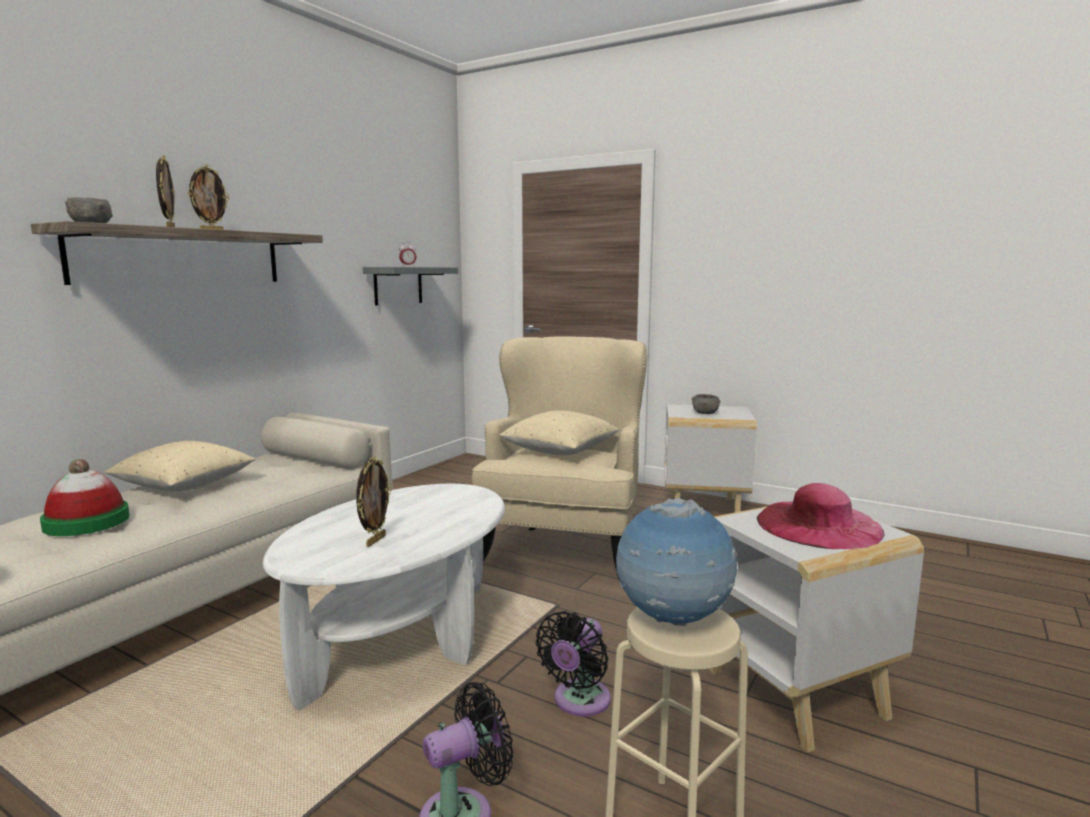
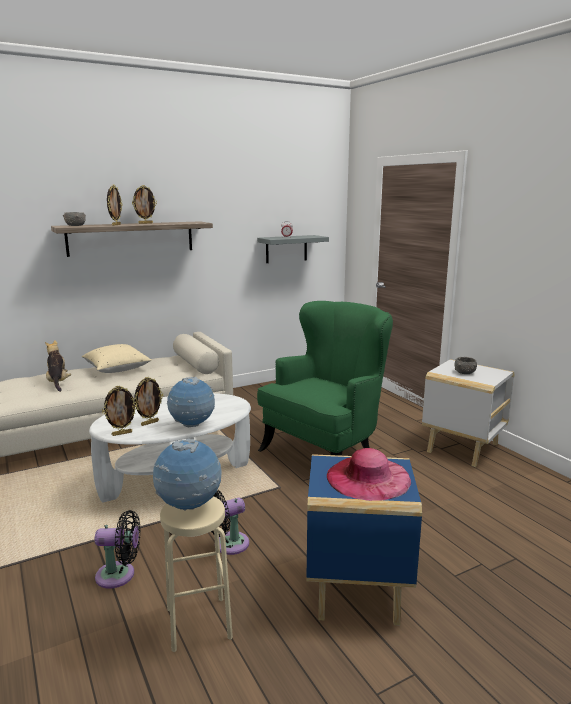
camera: 30 degrees right, 5 degrees up
(87, 522) = (58, 382): hat -> plush toy
(349, 564) = (122, 433): none -> picture frame
(451, 530) = (192, 425): none -> globe
(560, 451) = (321, 385): beige pillow -> none
(564, 549) = (326, 452): beige armchair -> green armchair
(798, 694) = (357, 588): white side table -> blue side table

